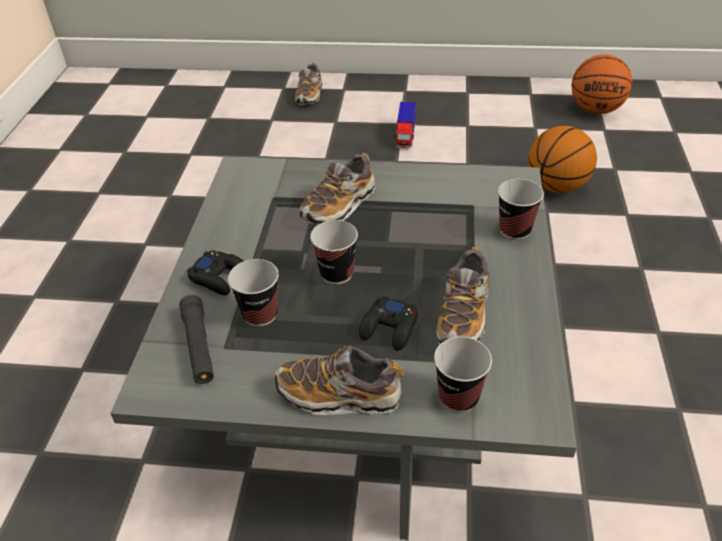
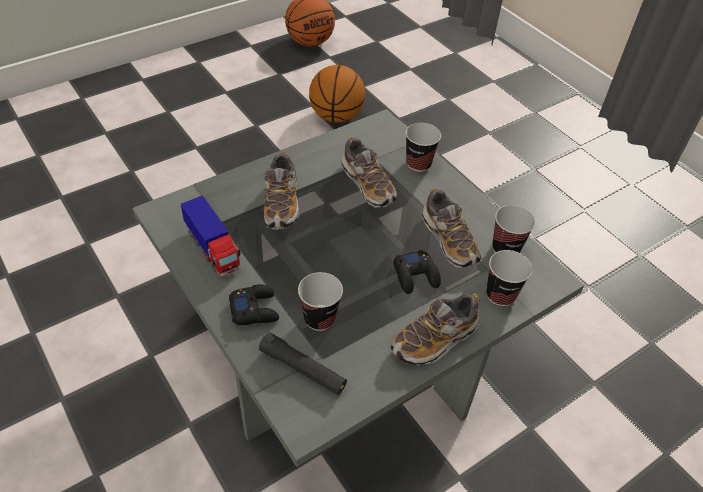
camera: 45 degrees left, 5 degrees up
(309, 95) = (52, 116): shoe -> shoe (368, 185)
(337, 273) = (338, 257): cup -> cup (505, 248)
(405, 136) = (183, 121): toy truck -> toy truck (213, 250)

